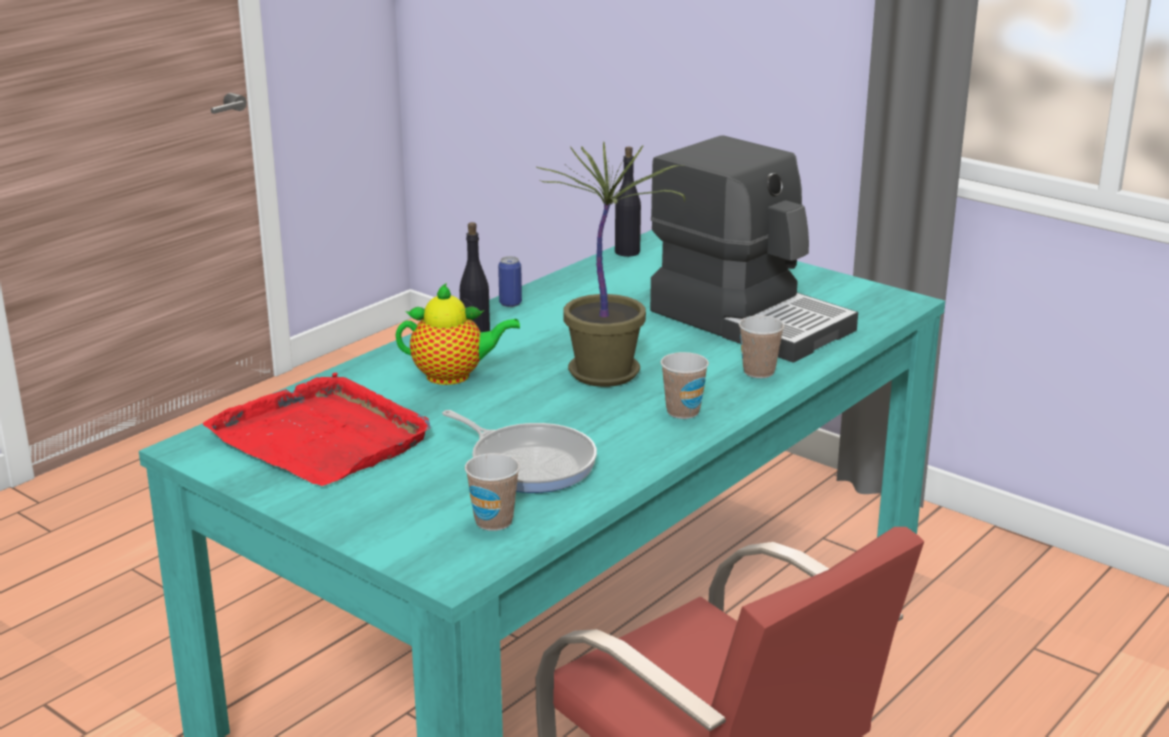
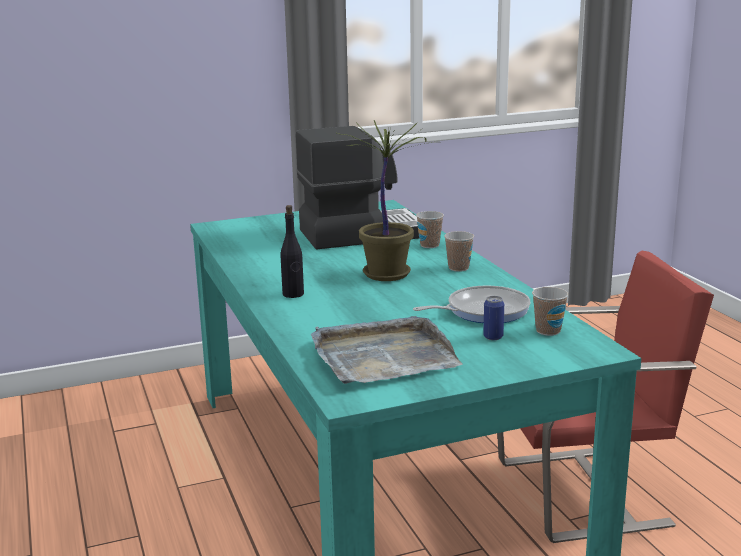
camera: 60 degrees left, 5 degrees down
(323, 437) = (383, 356): red tray -> grey tray
(453, 376) = (337, 308): teapot -> none
(510, 303) = (247, 276): can -> can (493, 337)
(627, 252) = (218, 238): black bottle -> none

